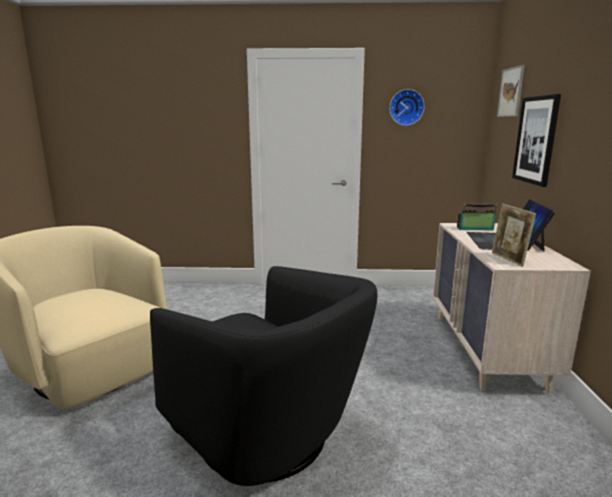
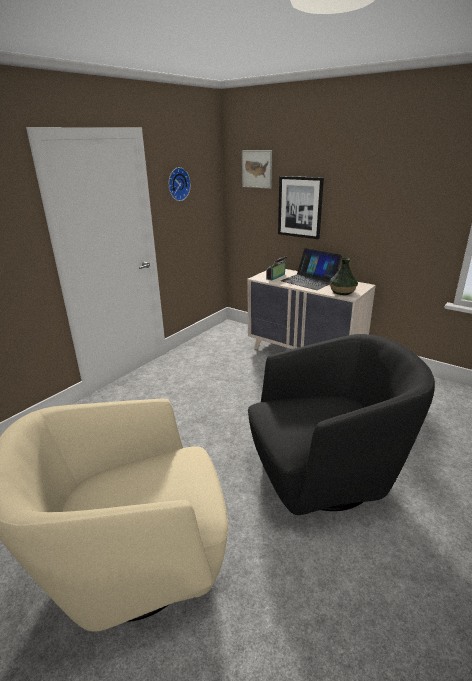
camera: 55 degrees left, 10 degrees up
(508, 259) = (342, 292): picture frame -> vase

